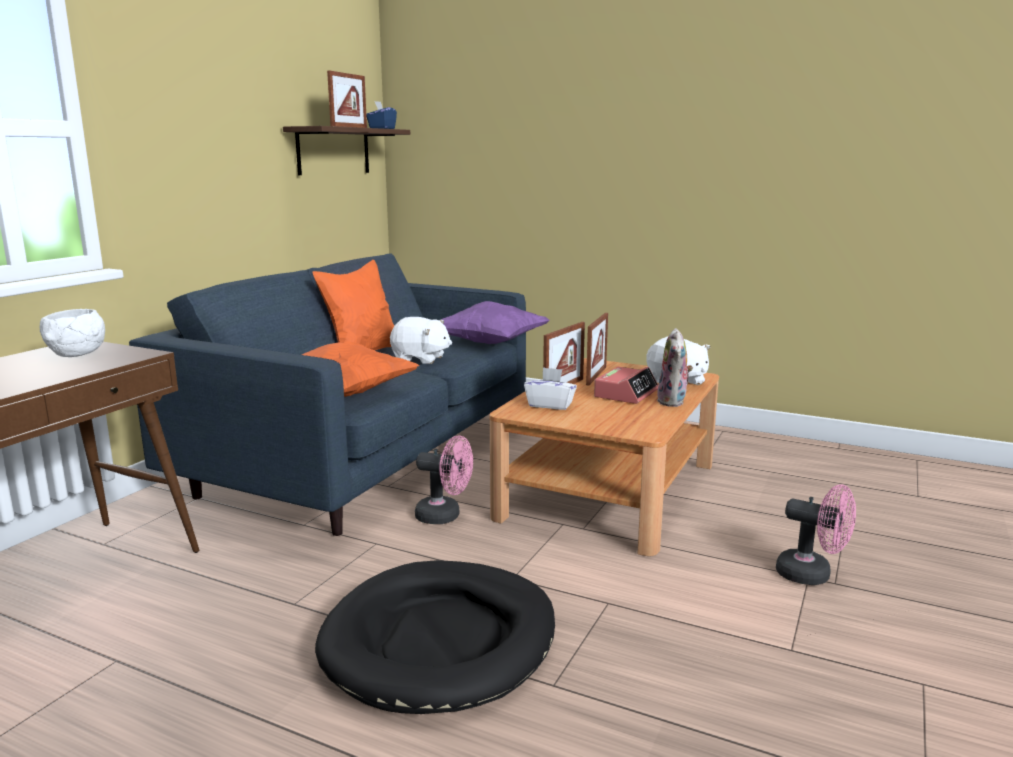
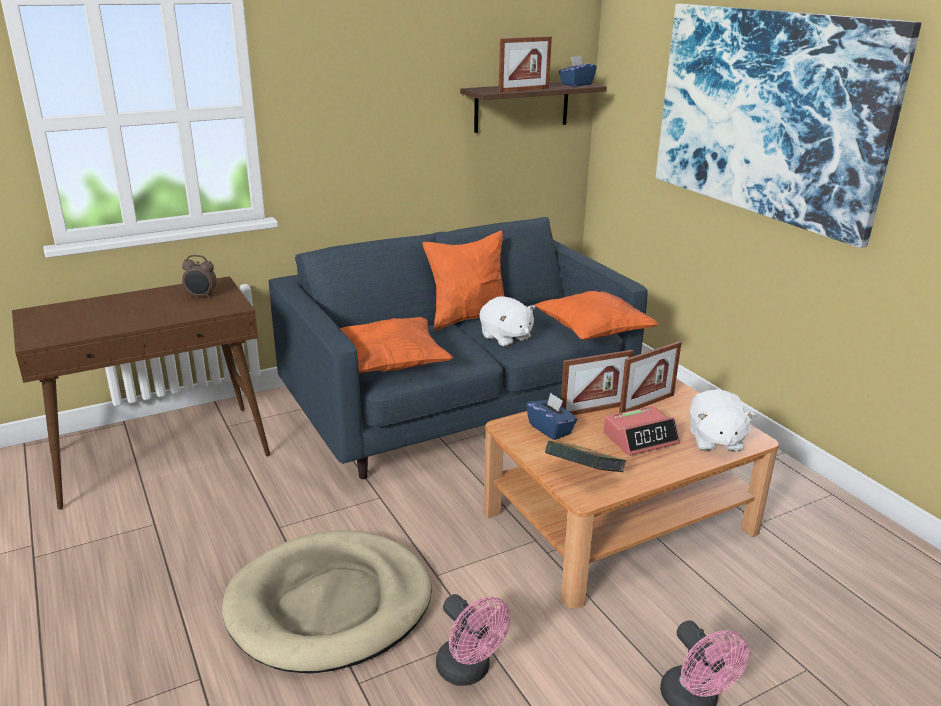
camera: 35 degrees right, 10 degrees up
(77, 355) = (201, 296): white bowl -> alarm clock
(441, 641) = (330, 605): black dog bed -> beige dog bed
(445, 516) = (453, 492): pink fan -> pink fan (469, 671)
(490, 344) = (593, 333): purple pillow -> orange pillow
(550, 405) = (550, 429): white tissue box -> blue tissue box
(591, 126) = (767, 114): none -> picture
(623, 422) = (583, 475): none -> book
(673, 402) = (670, 466): plush toy -> none

